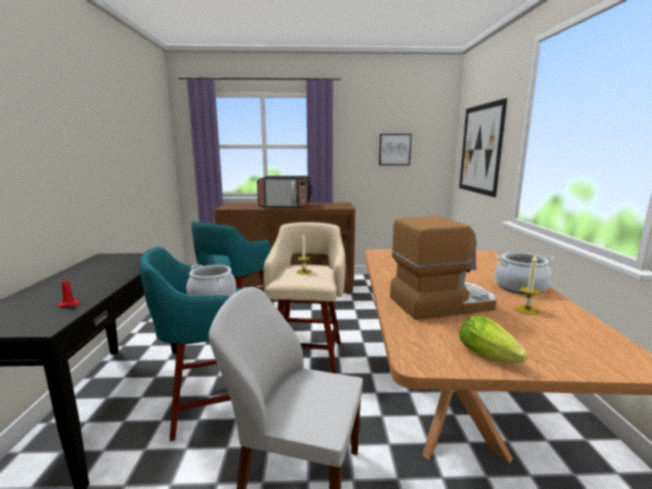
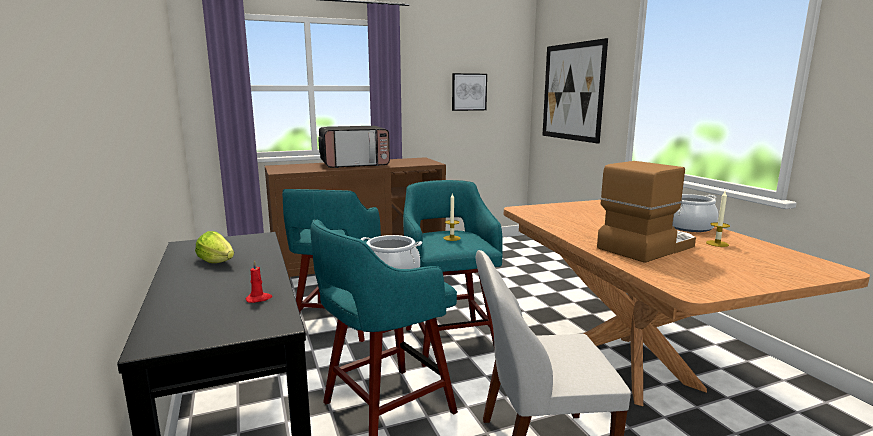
camera: 20 degrees left, 0 degrees up
(307, 355) = (450, 339): beige stool -> turquoise stool
(491, 356) = (738, 280): lettuce -> lettuce (218, 262)

